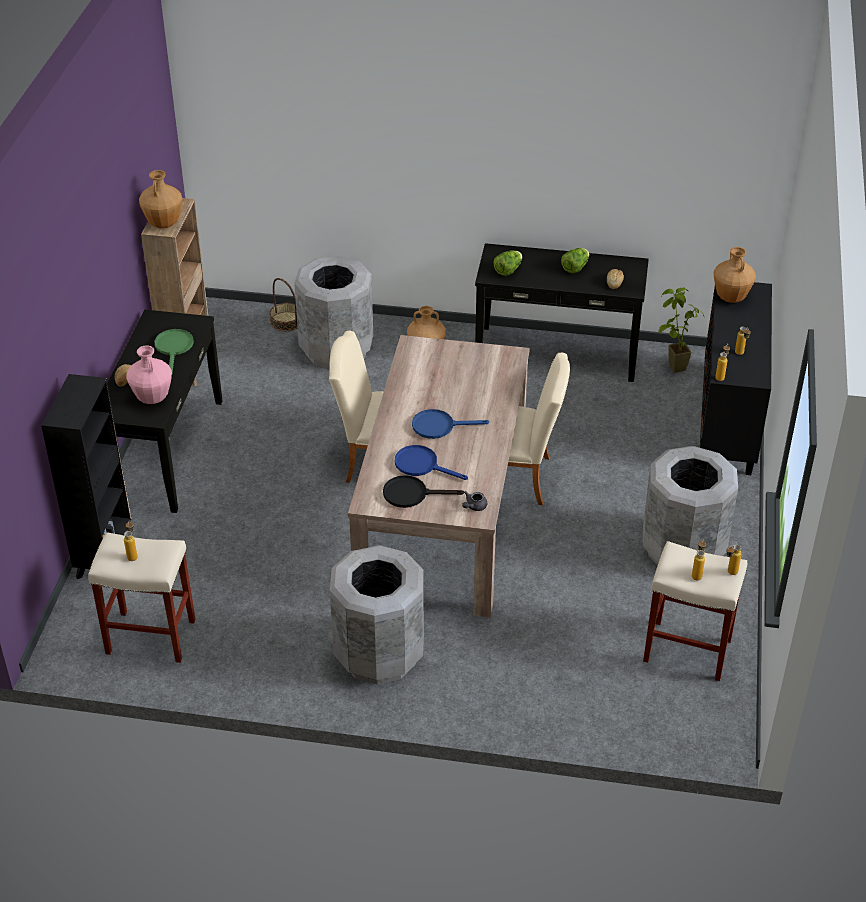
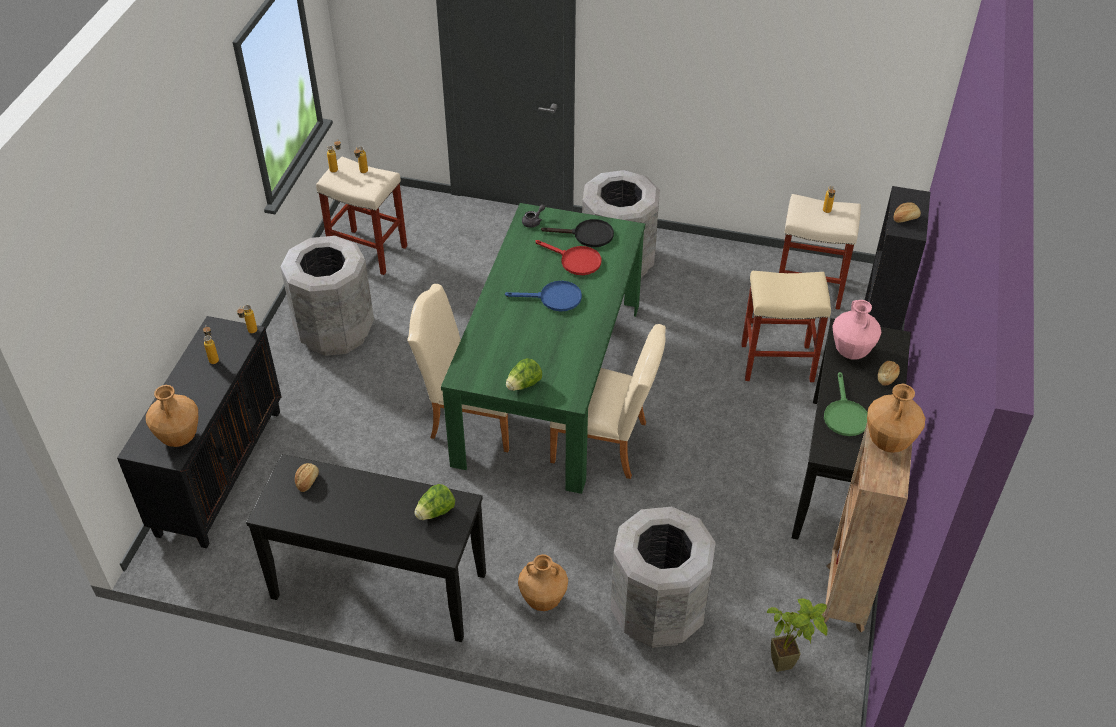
camera: 175 degrees left, 5 degrees up
(80, 394) = (905, 218): none -> bread
(205, 547) = (778, 362): none -> beige stool
(286, 321) = (727, 672): basket -> none
(422, 465) = (575, 261): blue frying pan -> red frying pan
(443, 513) = (550, 381): beige dining table -> green dining table
(575, 268) = (347, 510): lettuce -> lettuce (524, 384)
(670, 368) = (249, 551): potted plant -> potted plant (790, 664)

